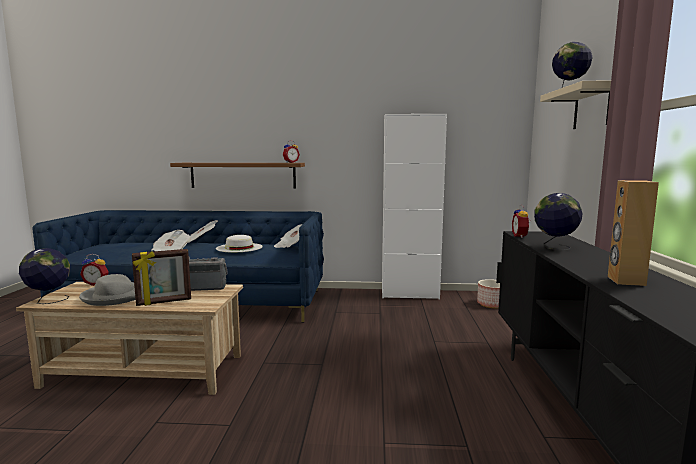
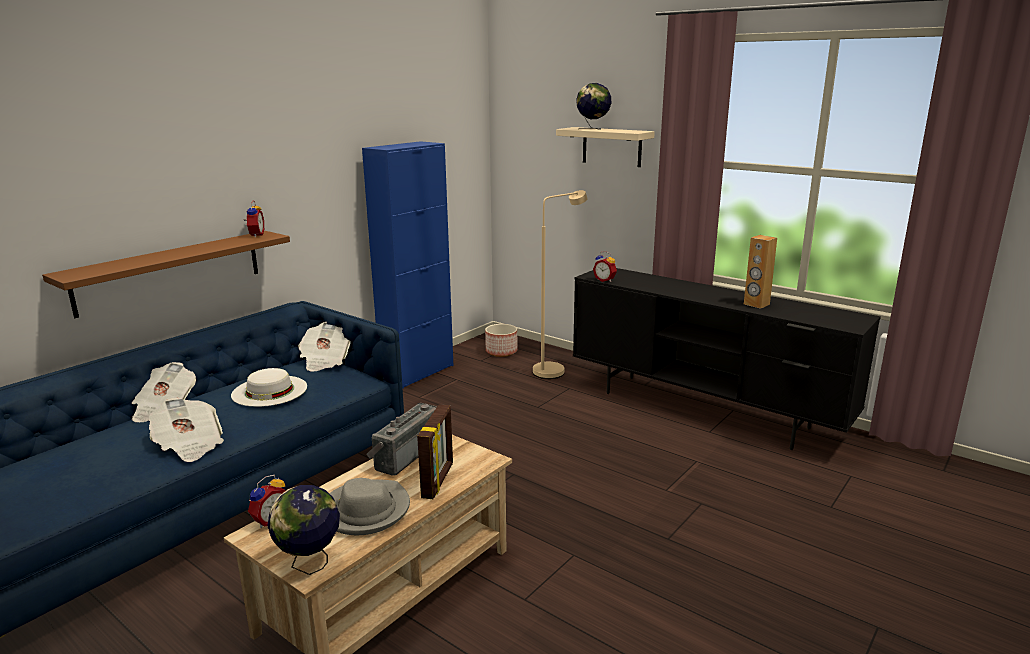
camera: 55 degrees left, 10 degrees up
(410, 294) = (417, 372): white cabinet -> blue cabinet
(505, 328) = (555, 370): none -> beige floor lamp
(554, 247) = (656, 286): globe -> none

